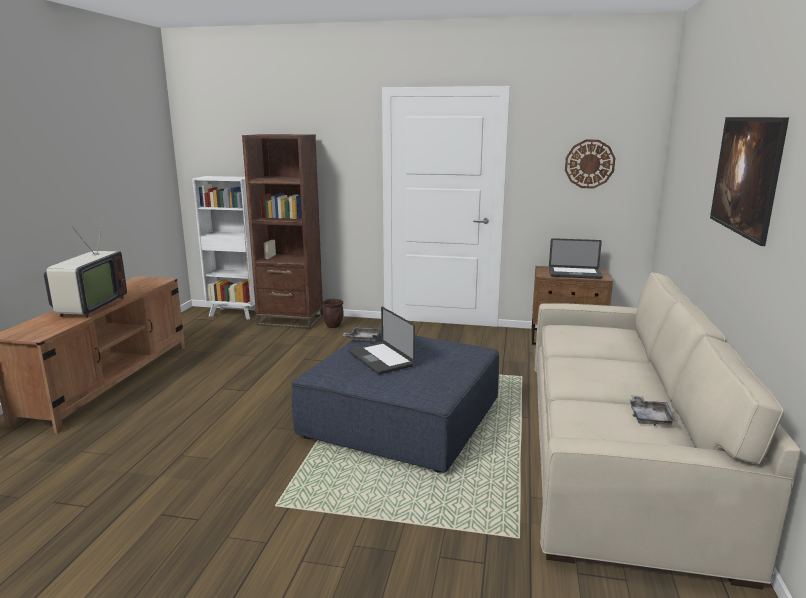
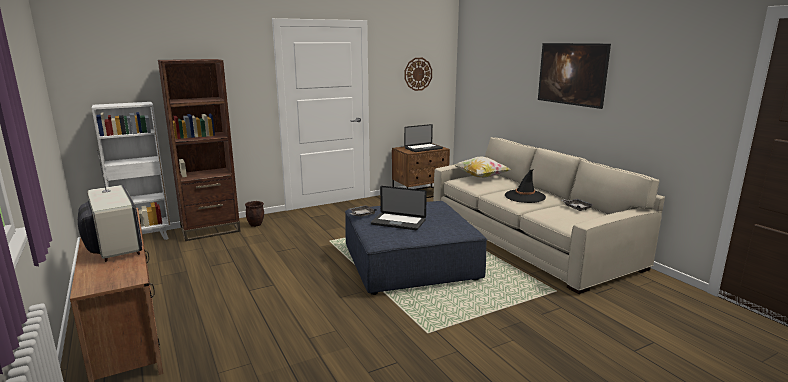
camera: 40 degrees left, 0 degrees up
(597, 331) = (481, 177): none -> pillow
(600, 375) = (524, 196): none -> black hat

